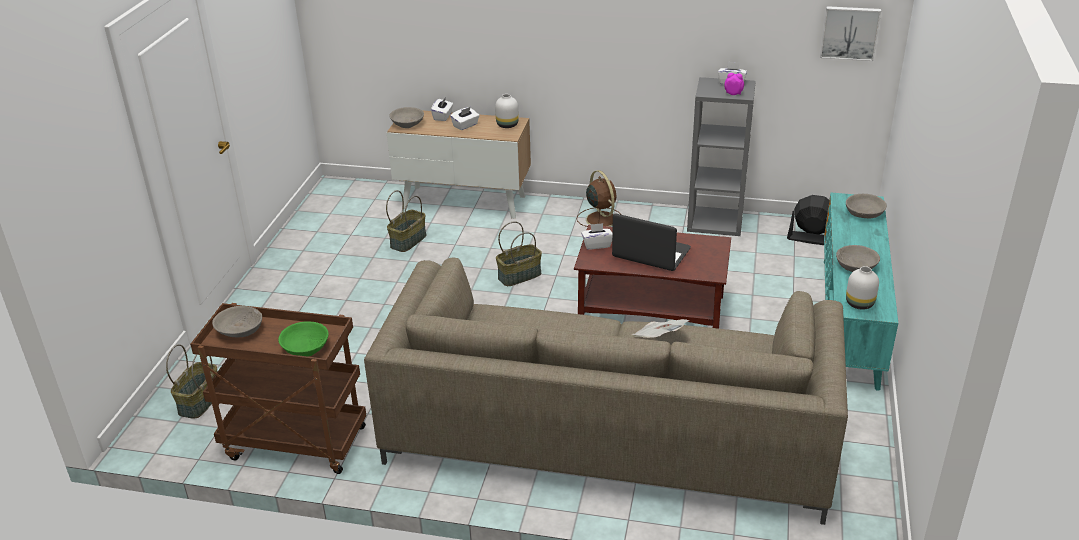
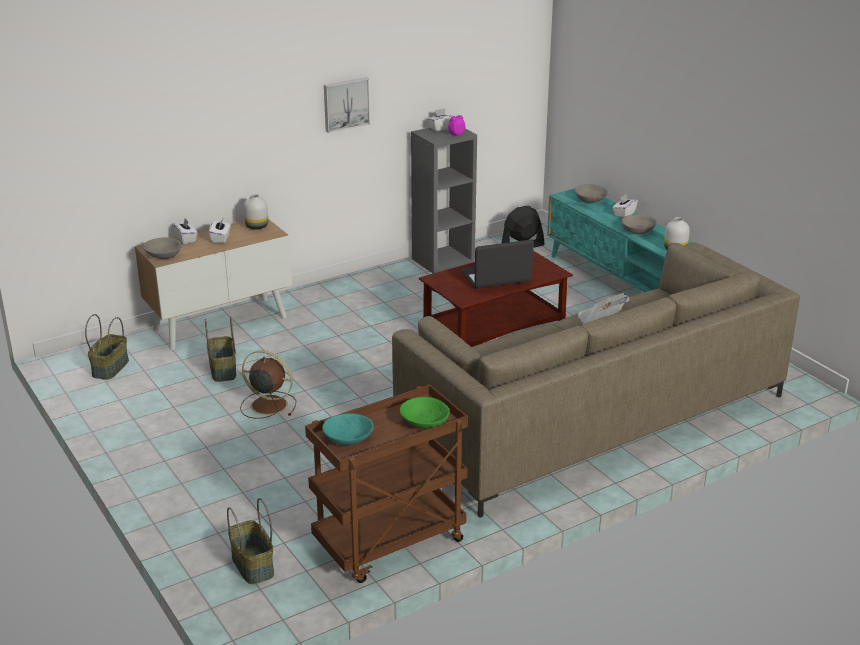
camera: 45 degrees left, 5 degrees down
(239, 330) = (348, 438): grey bowl -> turquoise bowl
(519, 275) = (361, 353): basket -> basket (110, 368)
(597, 245) = (449, 287): white tissue box -> white tissue box (624, 214)
(600, 219) = (356, 291): brown fan -> brown fan (267, 405)
(849, 32) = (513, 63): picture -> picture (345, 104)

